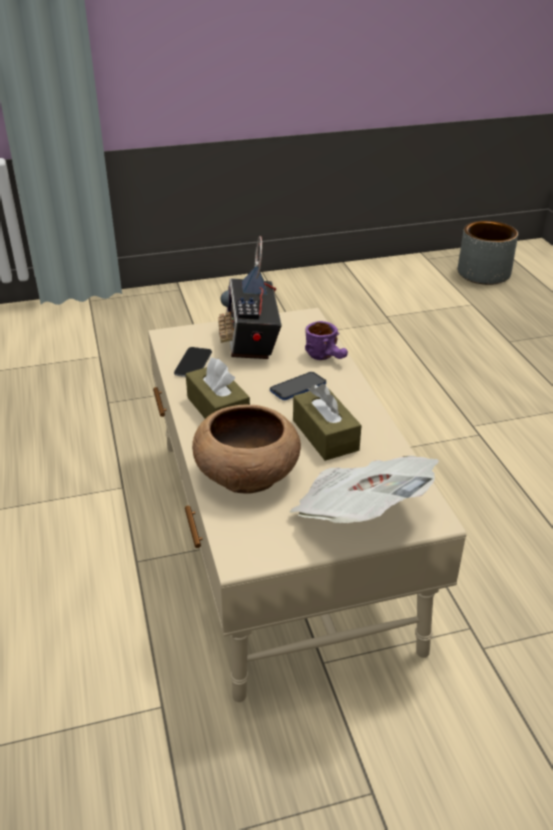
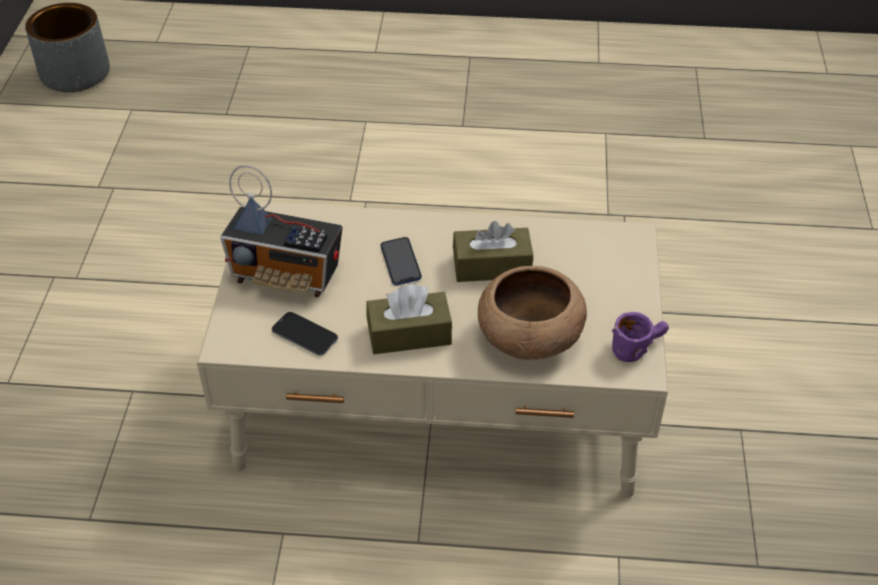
camera: 70 degrees left, 10 degrees up
(328, 357) = (356, 224): purple mug -> purple mug (637, 346)
(359, 514) = (613, 278): newspaper -> none

